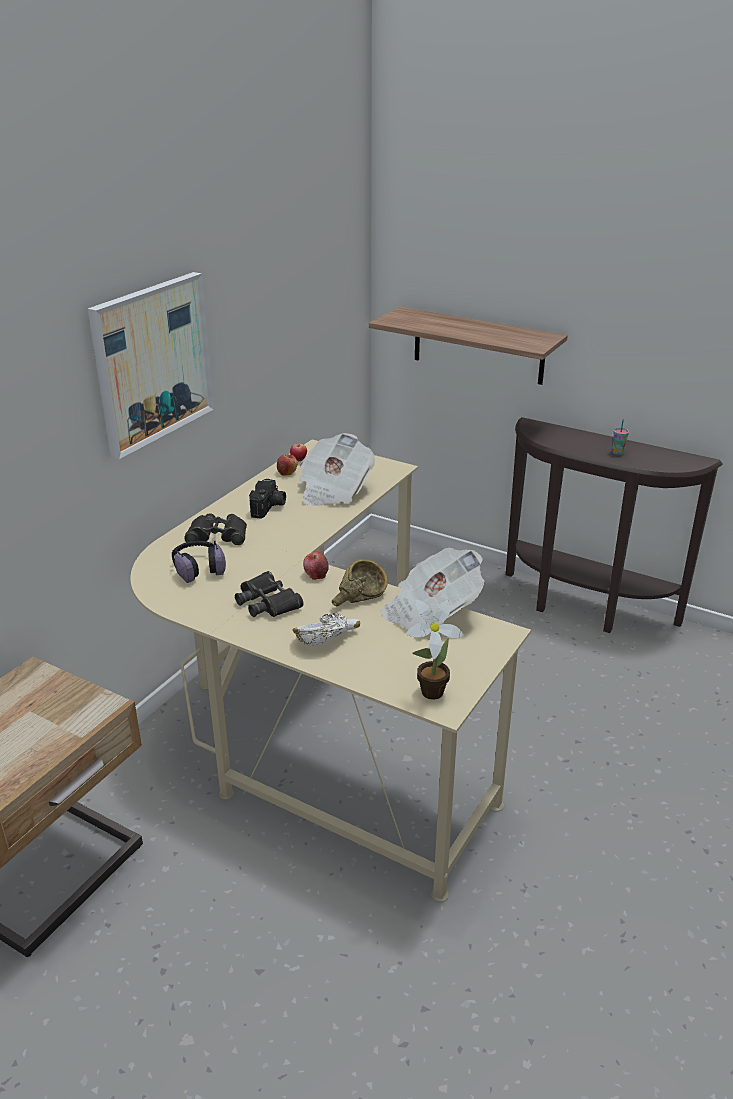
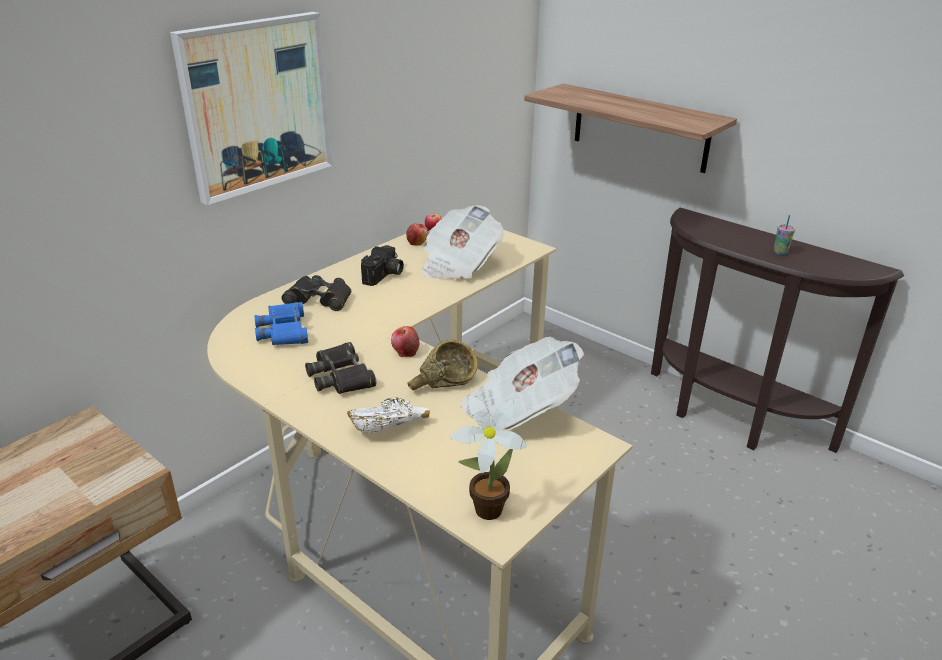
camera: 10 degrees right, 0 degrees up
(198, 568) = (284, 331): headphones -> blue binoculars

